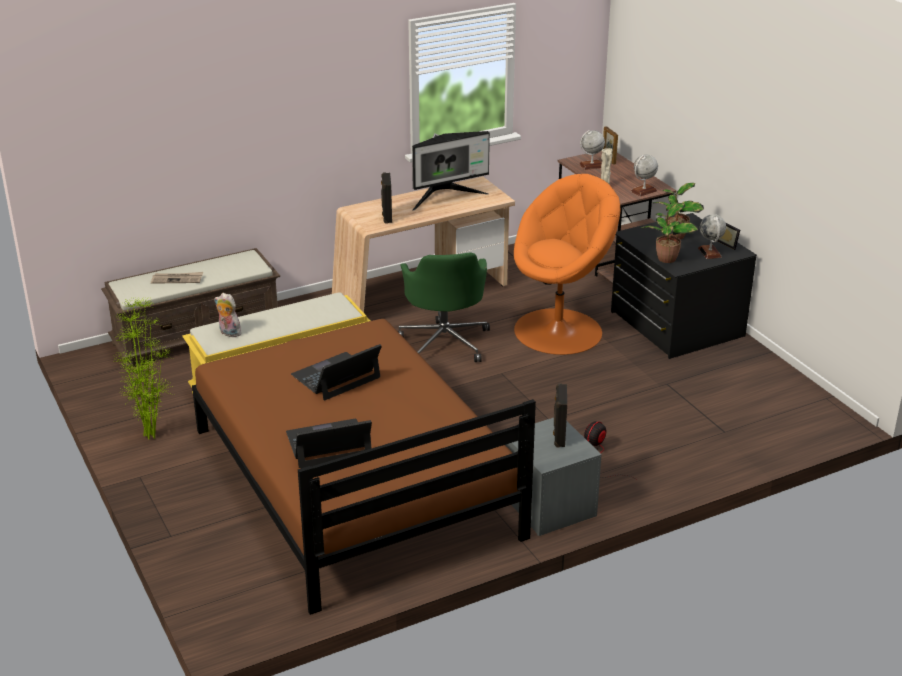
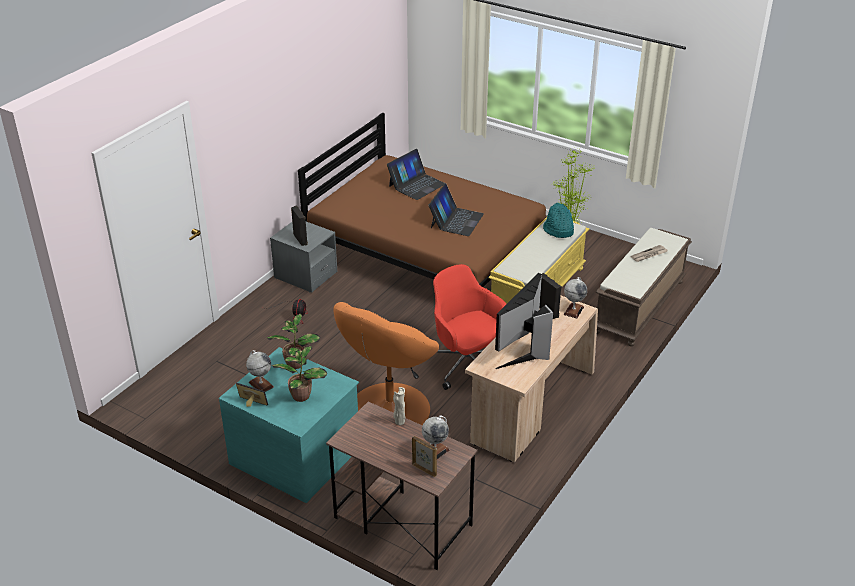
camera: 150 degrees right, 5 degrees up
(228, 333) = (558, 230): plush toy -> turquoise hat
(445, 342) = (466, 365): green office chair -> red office chair
(643, 191) = (357, 428): globe -> globe (573, 310)
(675, 324) = (296, 454): black dresser -> turquoise dresser

